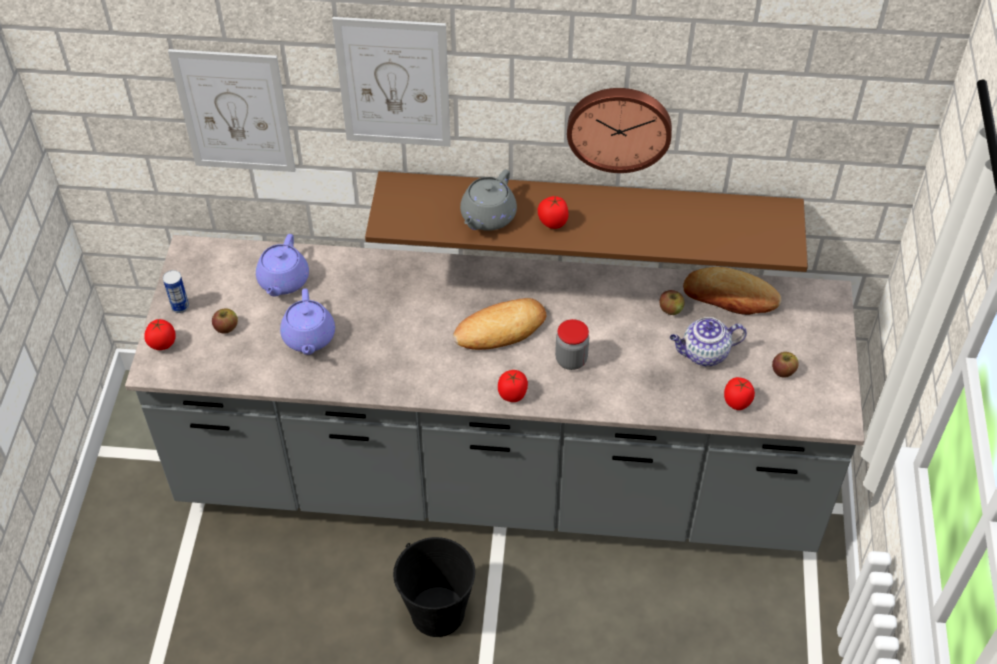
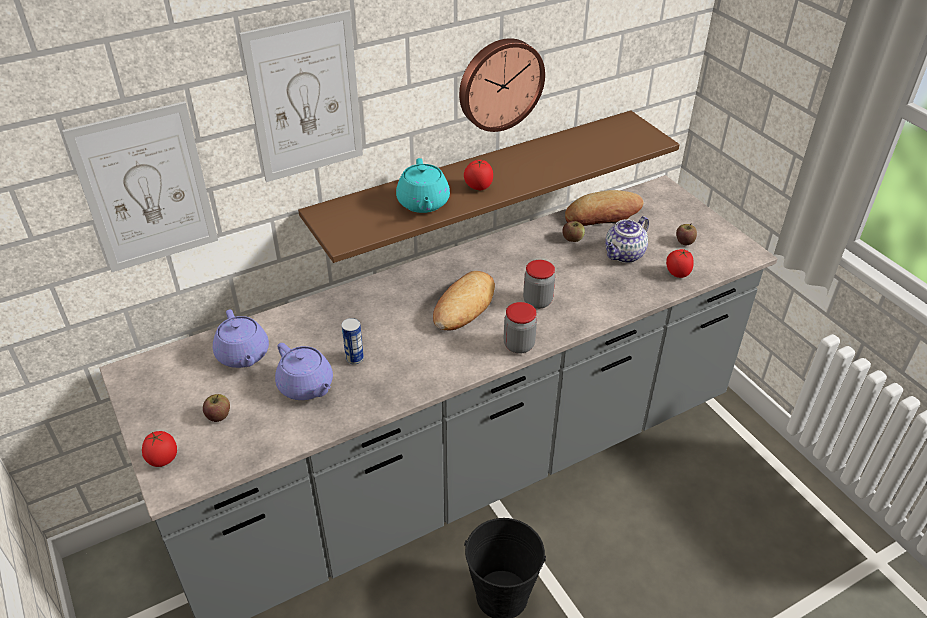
camera: 35 degrees left, 10 degrees down
(180, 306) = (155, 420): can -> can (354, 358)
(487, 217) = (423, 203): grey teapot -> turquoise teapot
(512, 395) = (519, 345): tomato -> jar

